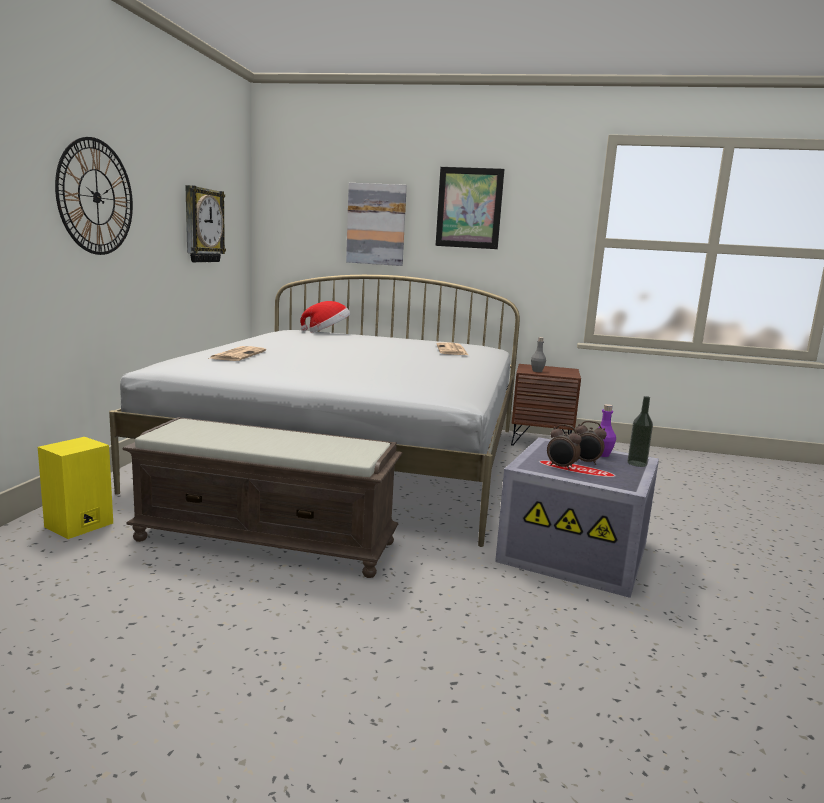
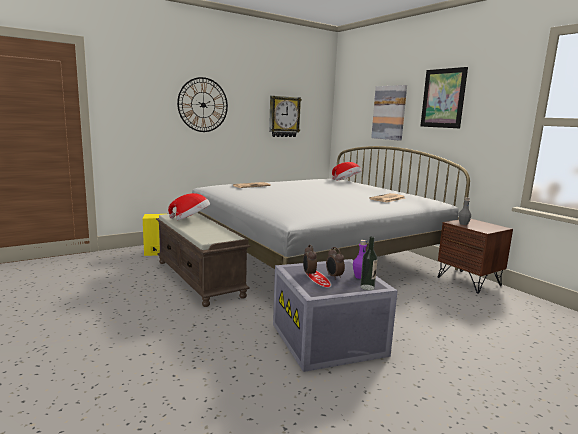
camera: 45 degrees right, 0 degrees up
(223, 433) = (191, 219): none -> hat

